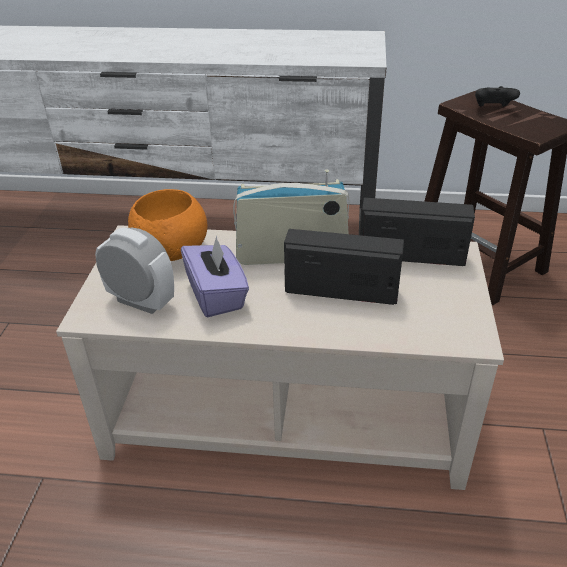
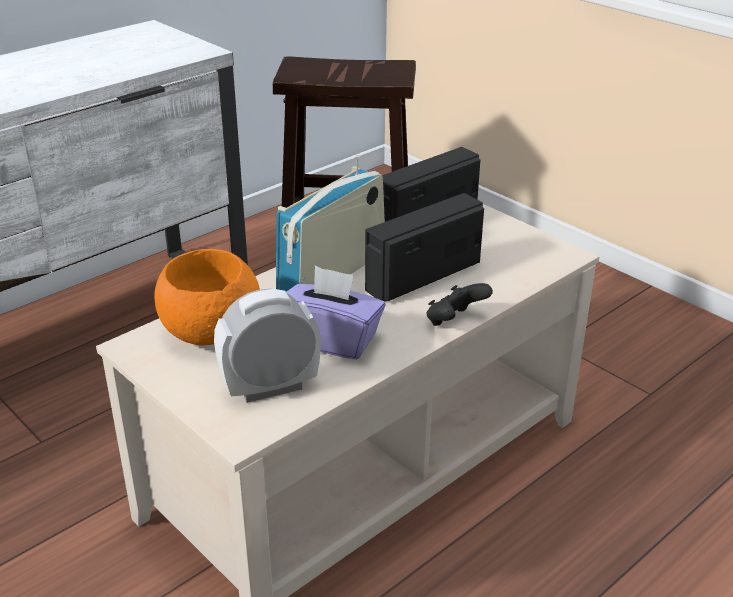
camera: 50 degrees left, 5 degrees down
(493, 109) = (326, 71): black game controller -> black game controller (454, 322)

